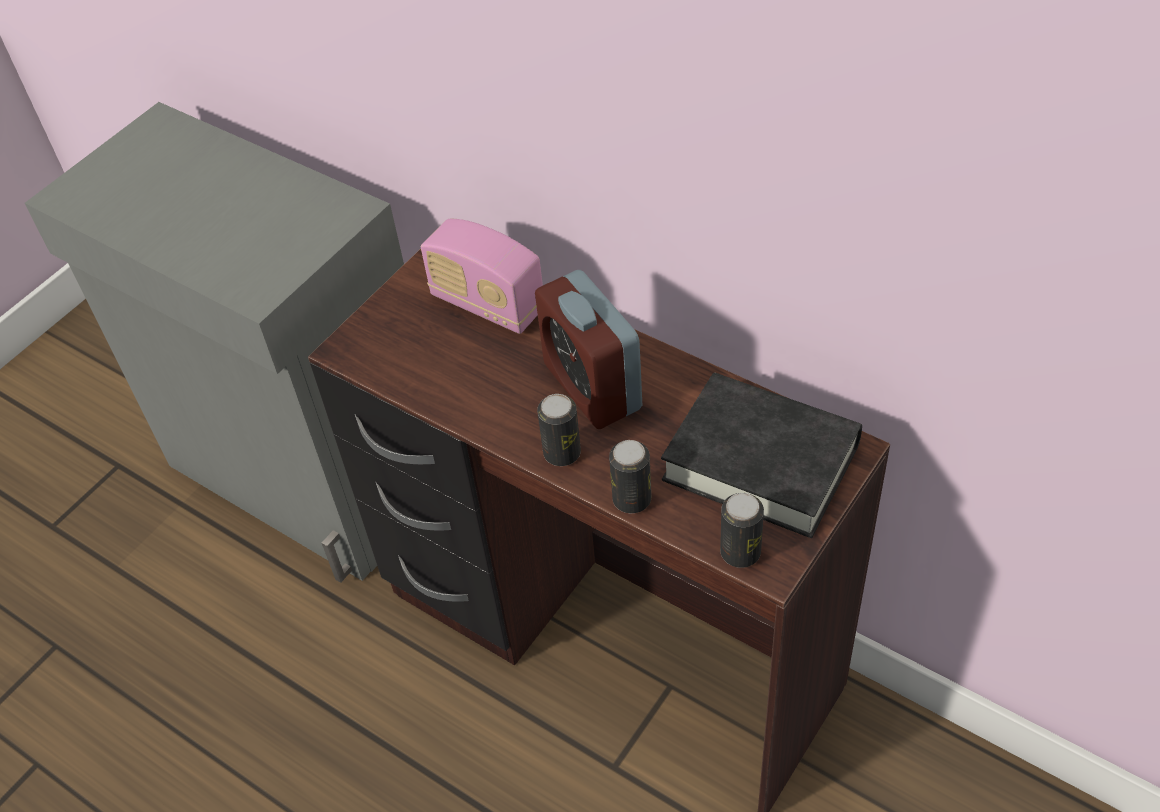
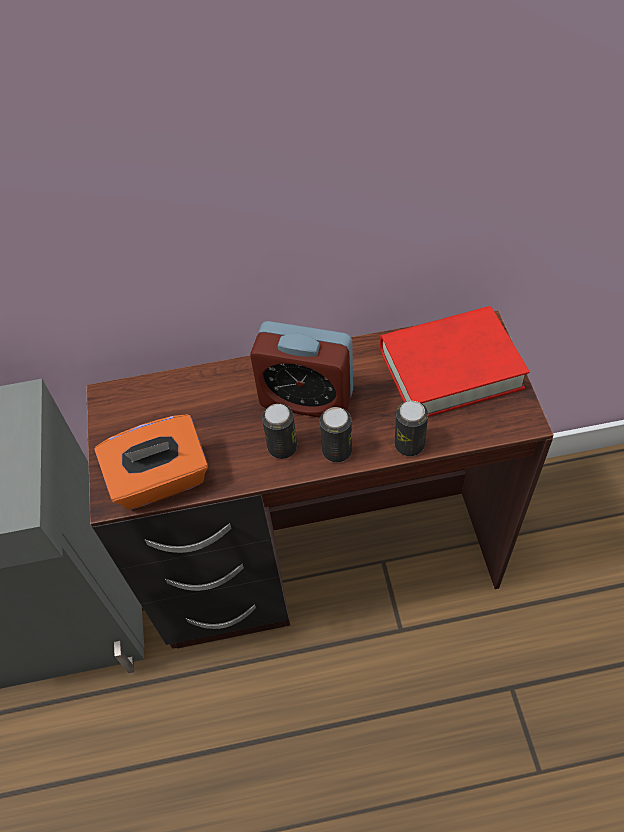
camera: 45 degrees left, 5 degrees up
(395, 363) = (161, 480): none -> orange tissue box
(487, 304) = (178, 398): radio -> none
(740, 552) = (500, 426): can -> can (282, 447)
(761, 462) = (450, 369): black book -> red book

